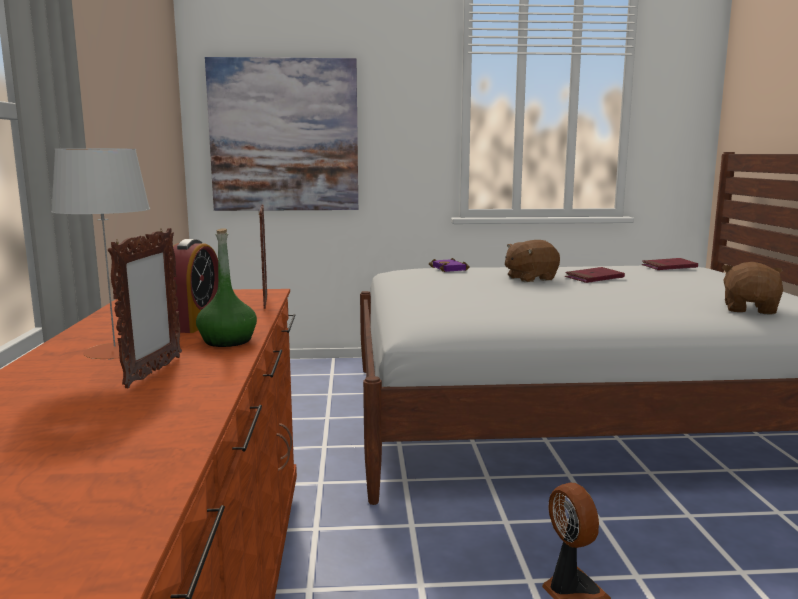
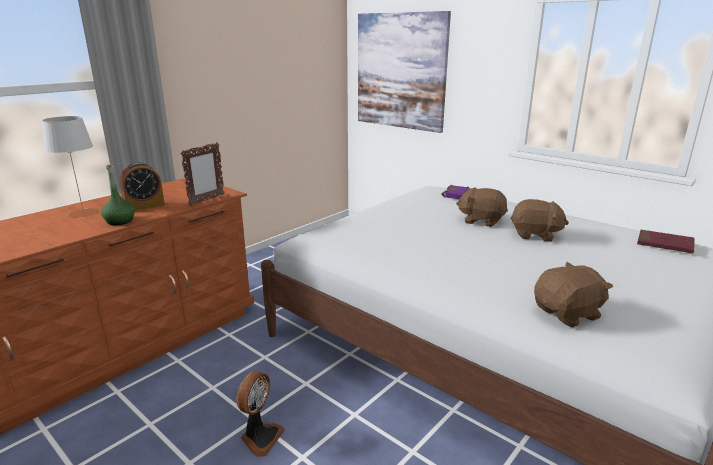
camera: 45 degrees right, 10 degrees up
(153, 372) = (57, 229): picture frame -> none
(594, 278) = (535, 235): red book -> brown plush toy

